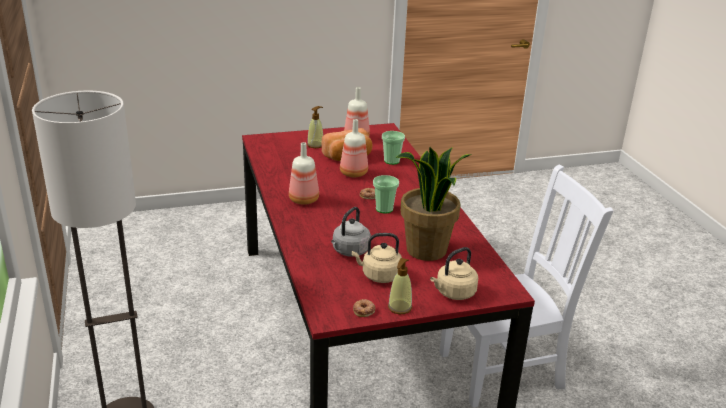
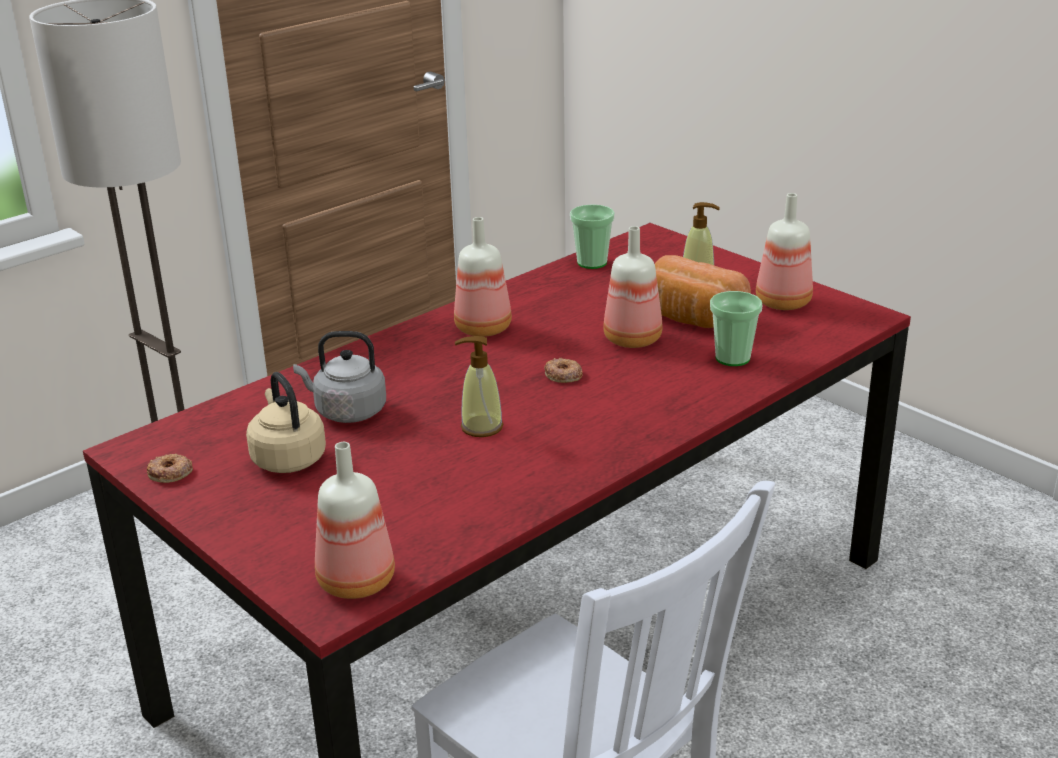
camera: 65 degrees right, 0 degrees up
(384, 209) = (528, 401): cup -> cup (592, 262)
(399, 307) = (198, 502): soap dispenser -> soap dispenser (481, 427)
(426, 250) = (413, 480): potted plant -> none
(453, 293) = (280, 544): beige kettle -> none
(494, 282) = (353, 581): none -> bottle

